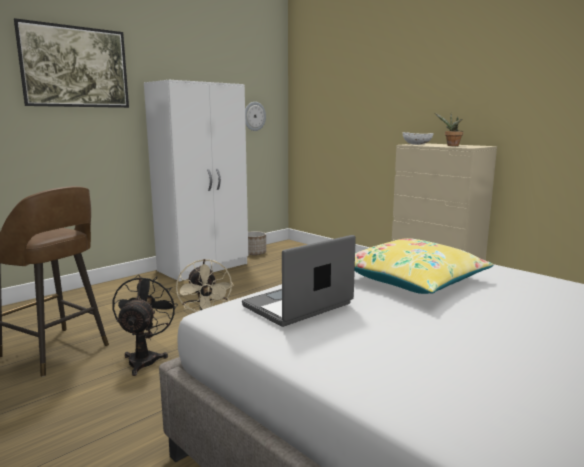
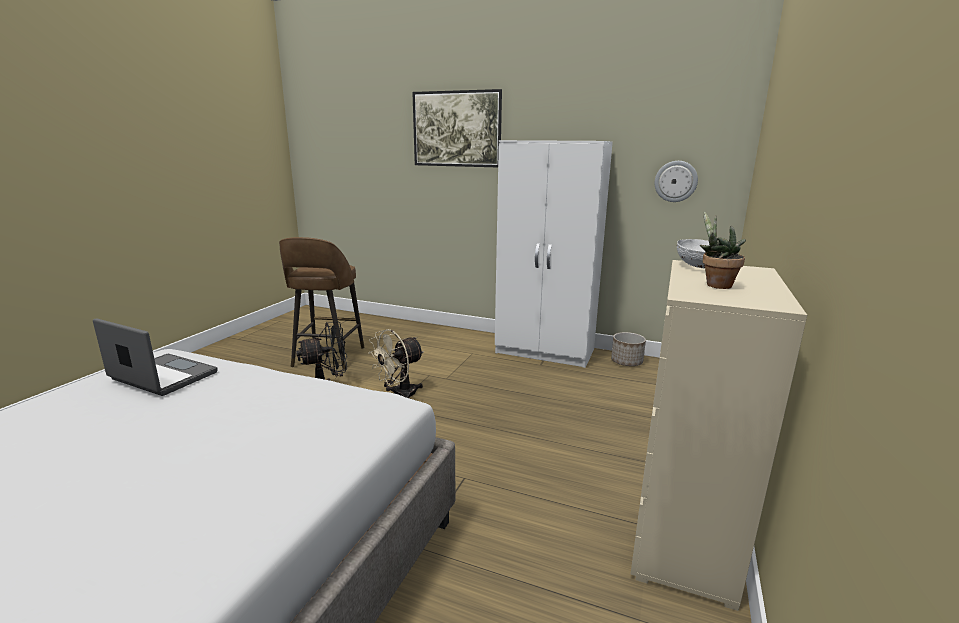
camera: 65 degrees right, 5 degrees up
(413, 280) = (240, 419): yellow pillow -> none

